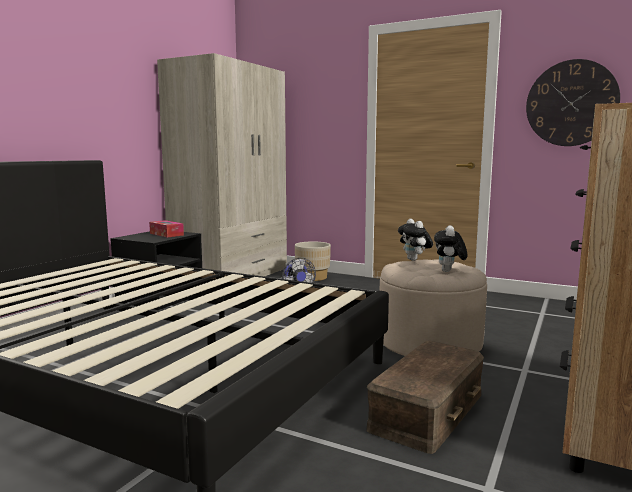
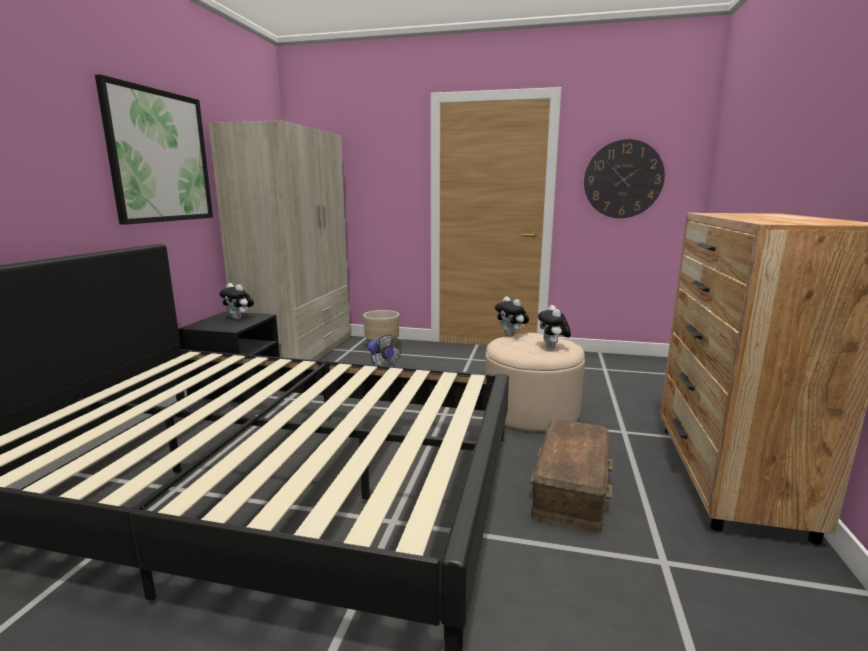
camera: 15 degrees left, 5 degrees up
(107, 86) = (160, 157): none -> picture
(166, 234) = (239, 318): tissue box -> plush toy

